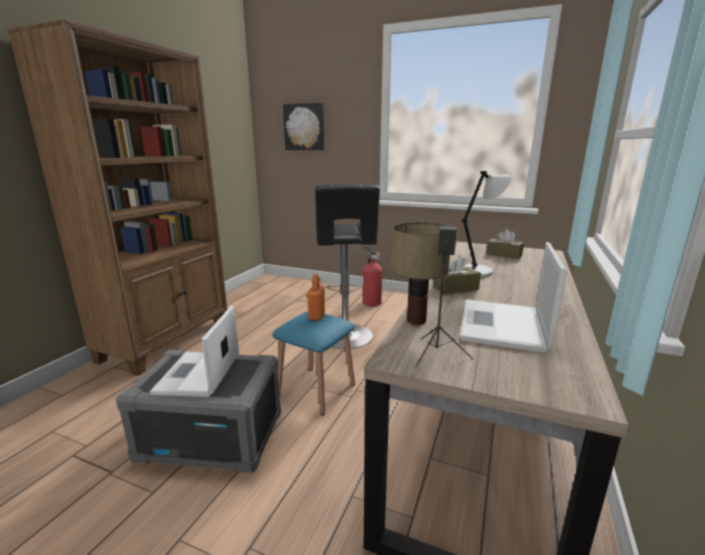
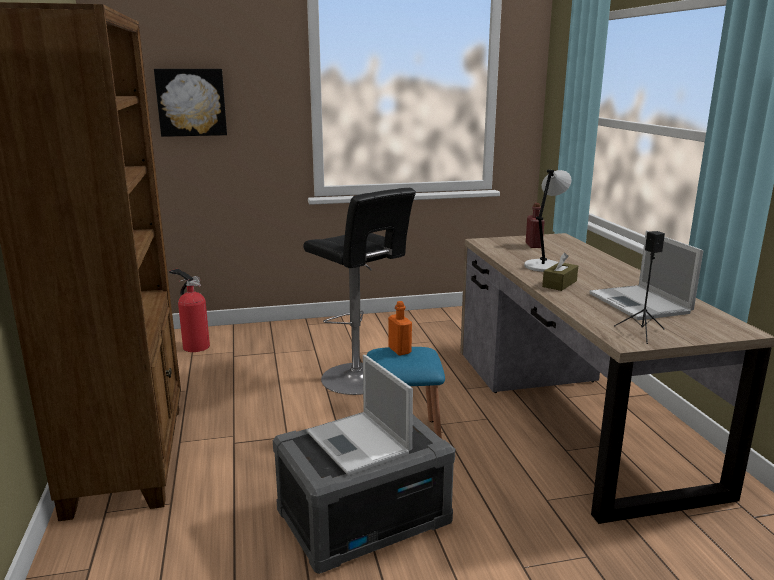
camera: 35 degrees left, 0 degrees up
(371, 302) = (332, 333): fire extinguisher -> fire extinguisher (194, 346)
(415, 320) = (585, 315): table lamp -> none
(504, 255) = (533, 245): brown tissue box -> red bottle

